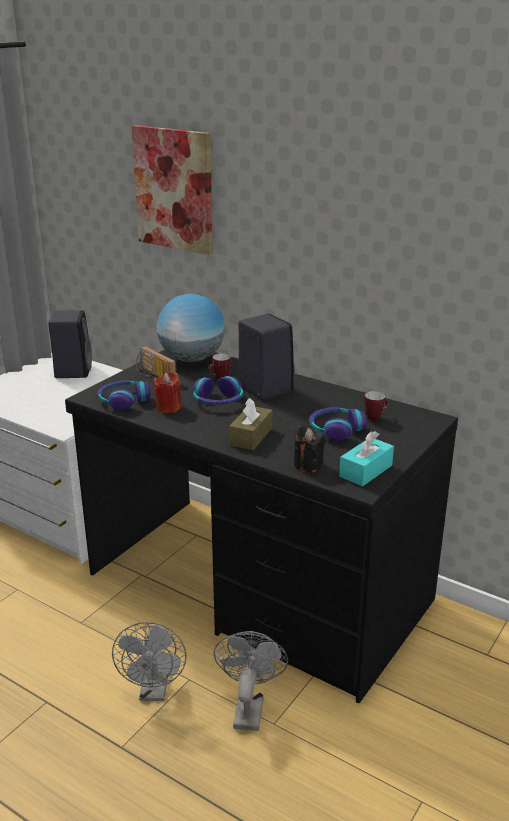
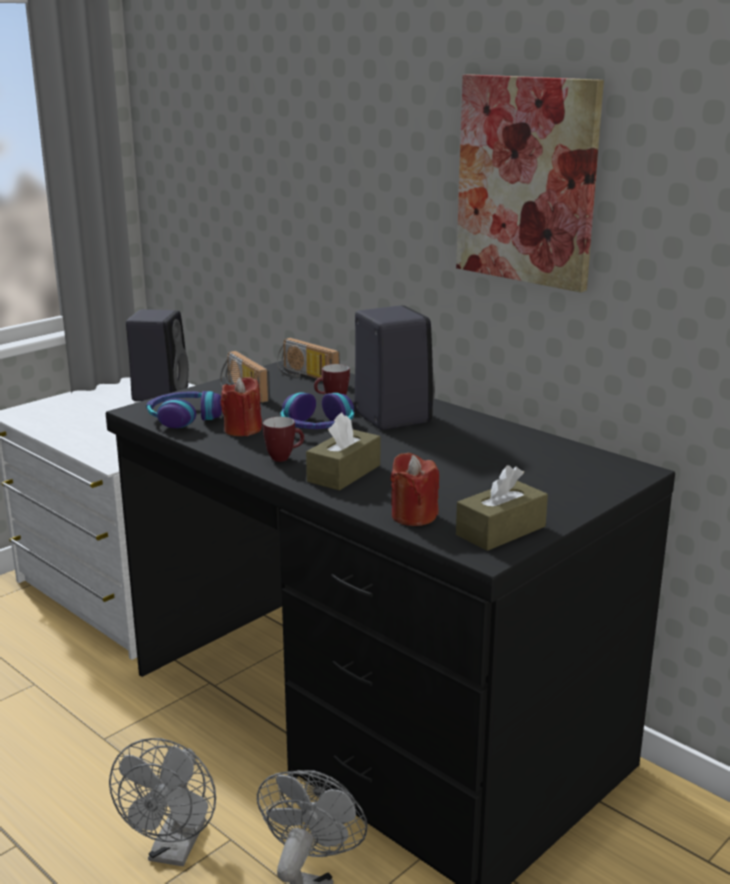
camera: 10 degrees right, 5 degrees down
(174, 189) = (295, 136): picture -> picture (527, 181)
(192, 359) = (305, 376): globe -> radio
(308, 465) = (413, 516): black candle -> red candle
(335, 429) = (476, 473): headphones -> none
(366, 471) = (501, 531): turquoise tissue box -> brown tissue box
(375, 417) = (543, 462): mug -> mug (284, 457)

